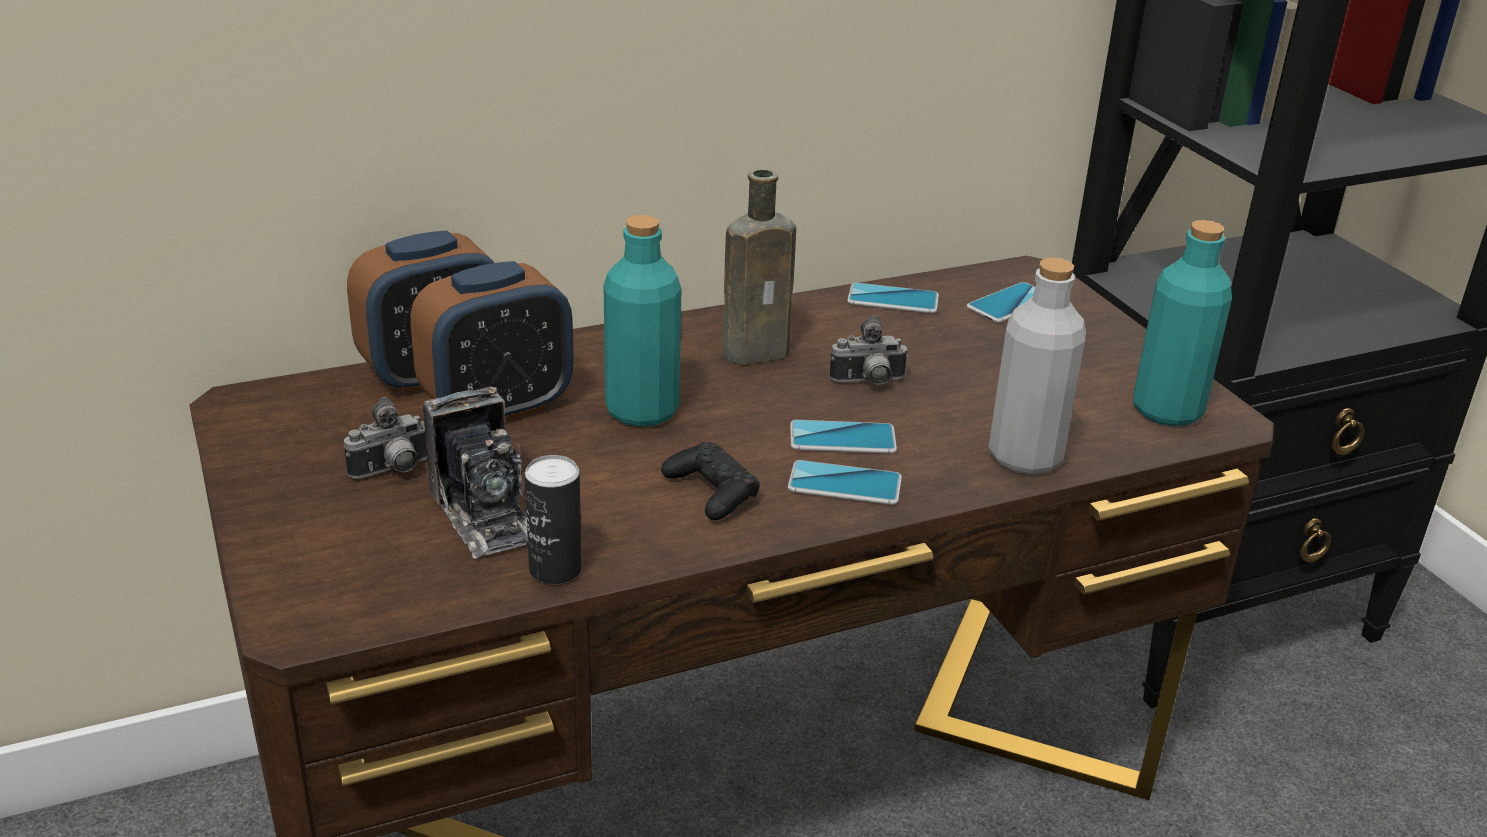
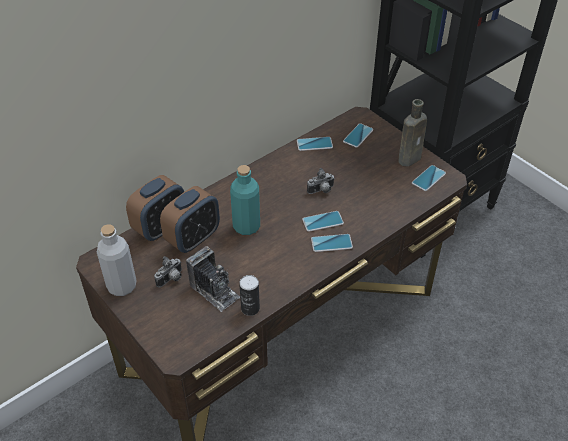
camera: 15 degrees left, 15 degrees up
(712, 491) = (287, 259): black game controller -> none
(760, 352) = (276, 185): brown bottle -> brown bottle (410, 158)
(1025, 457) = (387, 214): grey bottle -> grey bottle (122, 286)
(1167, 410) = (428, 178): turquoise bottle -> phone

